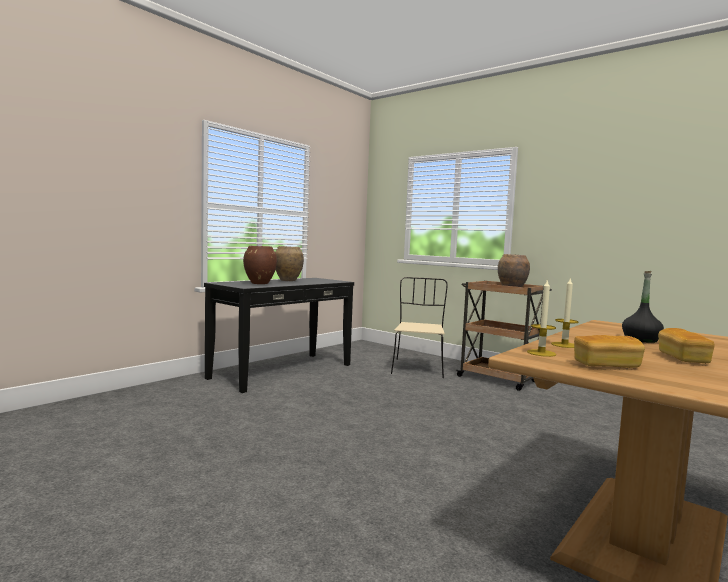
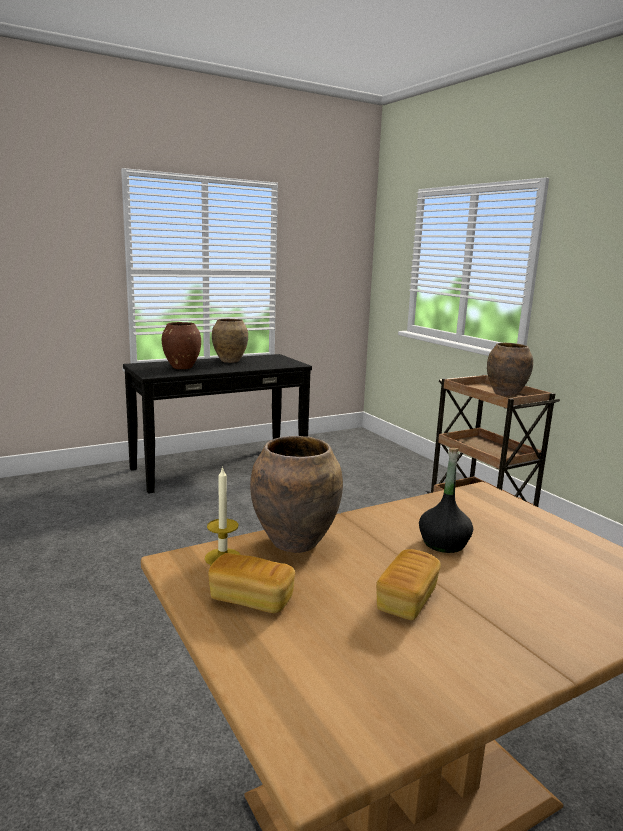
camera: 20 degrees right, 10 degrees up
(418, 368) = (388, 480): beige chair -> none
(564, 345) = (296, 542): candle -> brown vase

